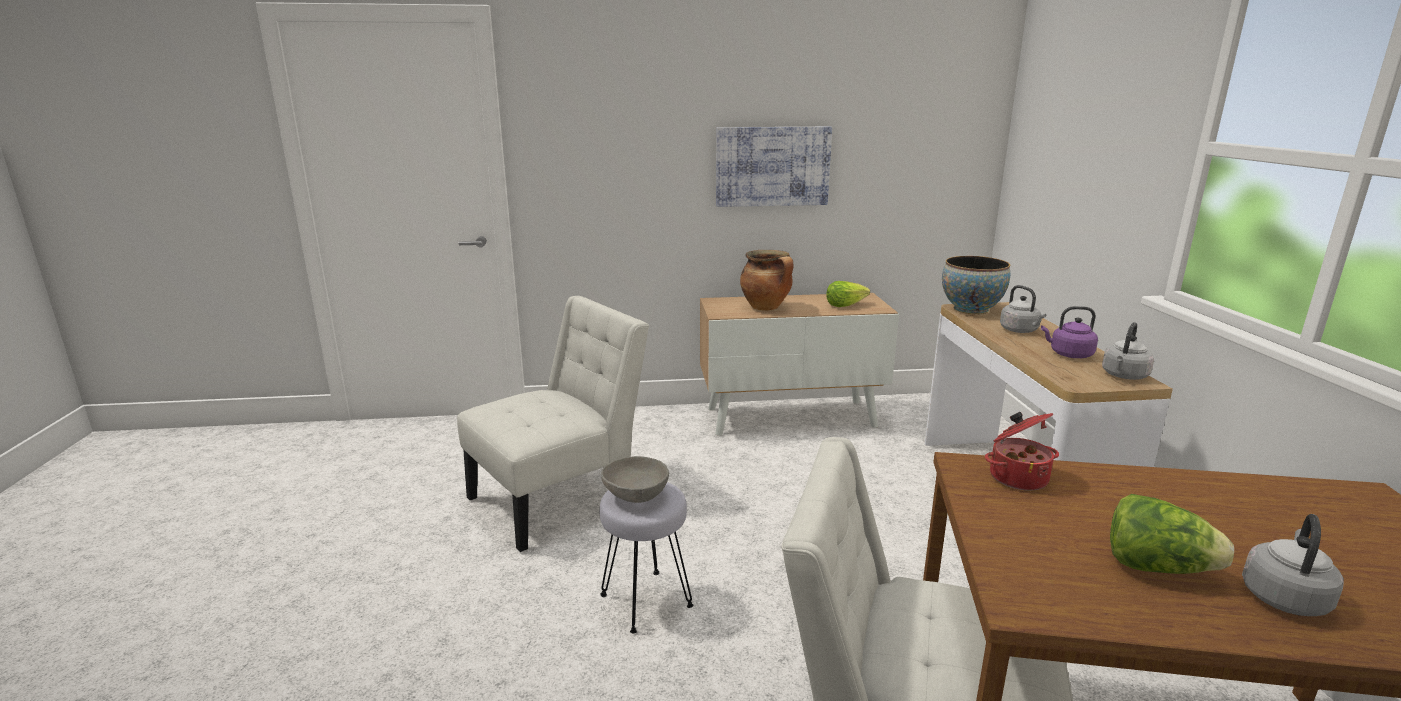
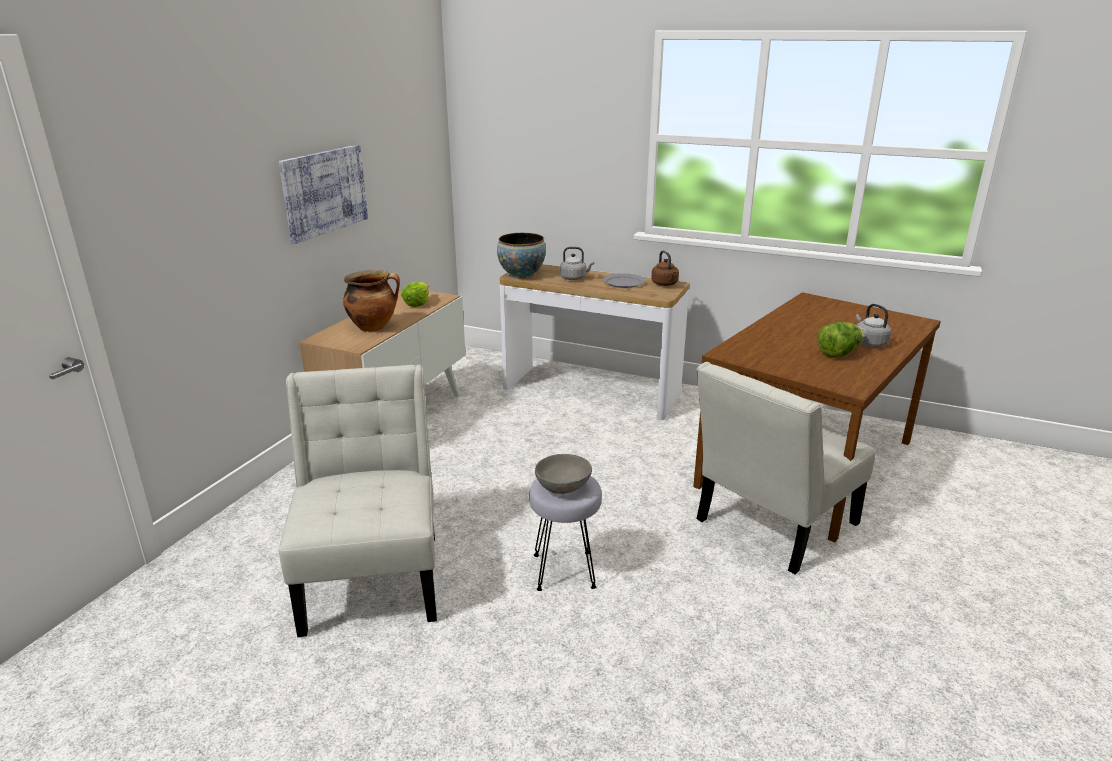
camera: 60 degrees left, 5 degrees up
(1017, 477) = (745, 348): cooking pot -> none
(1068, 354) = (623, 282): purple kettle -> grey plate
(1124, 376) = (665, 284): grey kettle -> brown kettle

